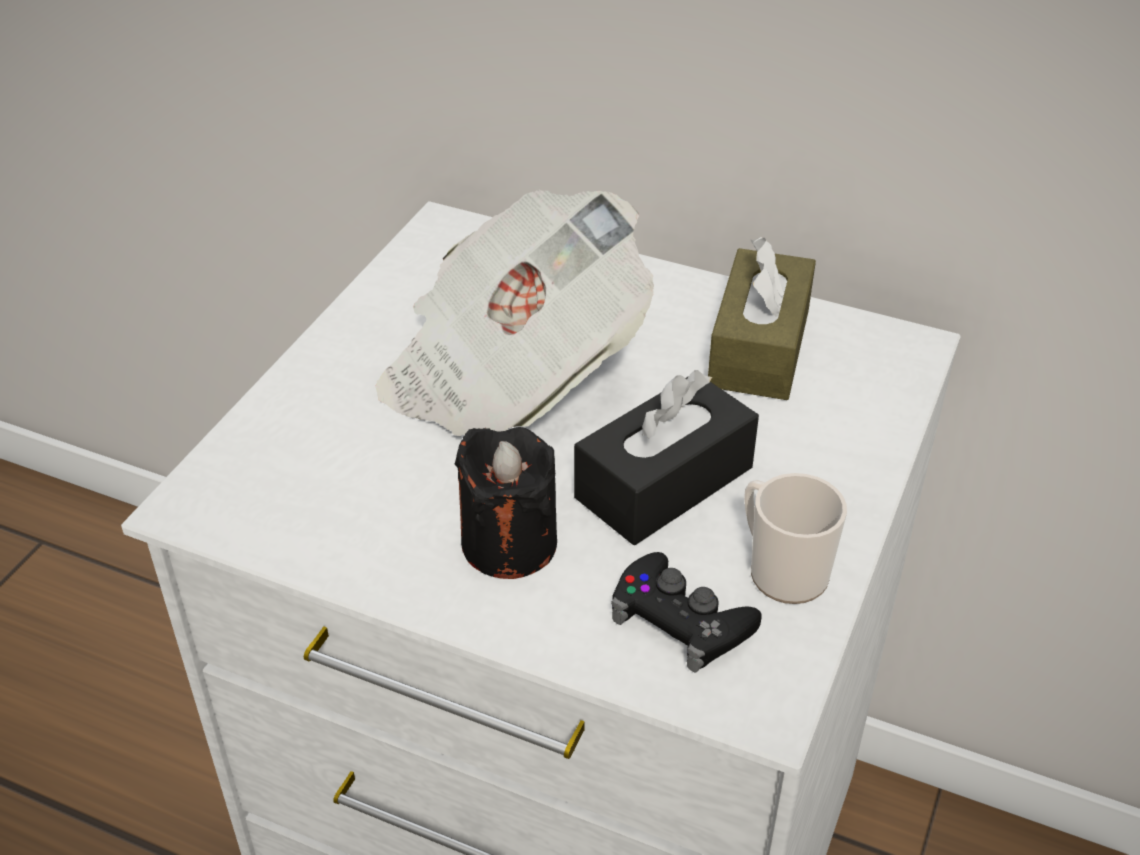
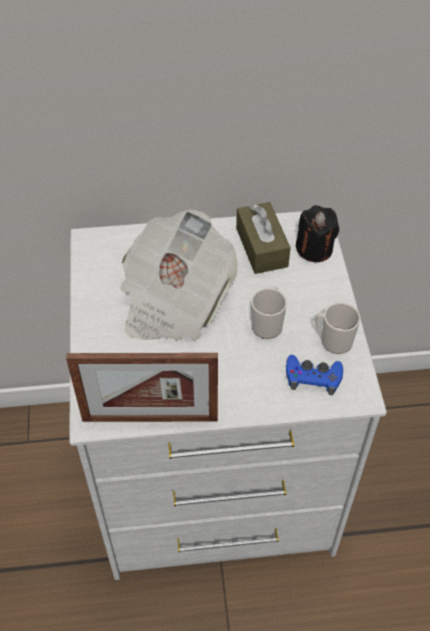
camera: 30 degrees left, 10 degrees up
(292, 549) = (150, 419): none -> picture frame
(509, 543) = (230, 376): black candle -> black candle (314, 249)
(664, 482) = (268, 323): black tissue box -> mug
(681, 621) = (313, 377): black game controller -> blue game controller

